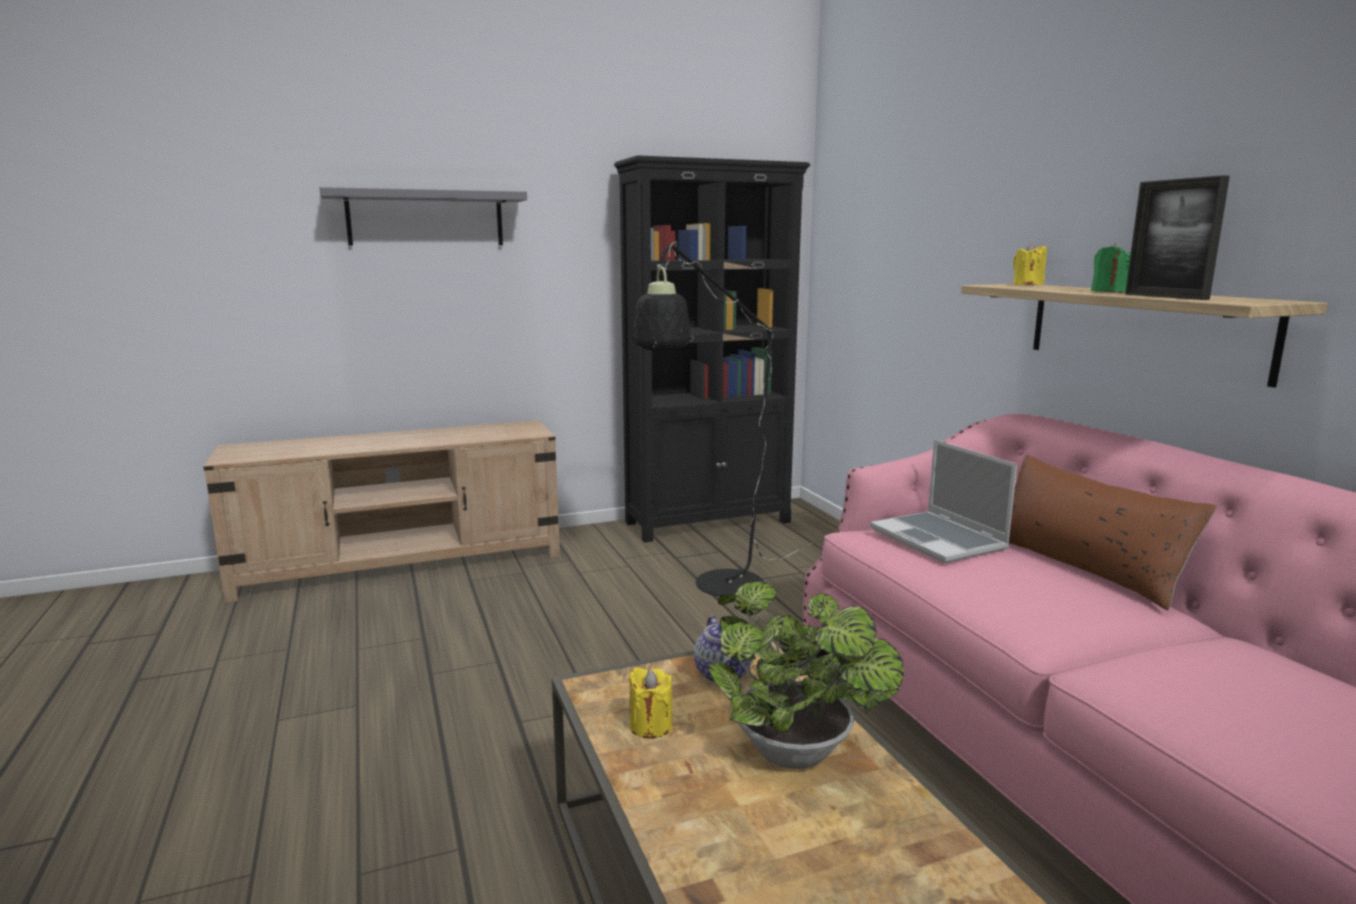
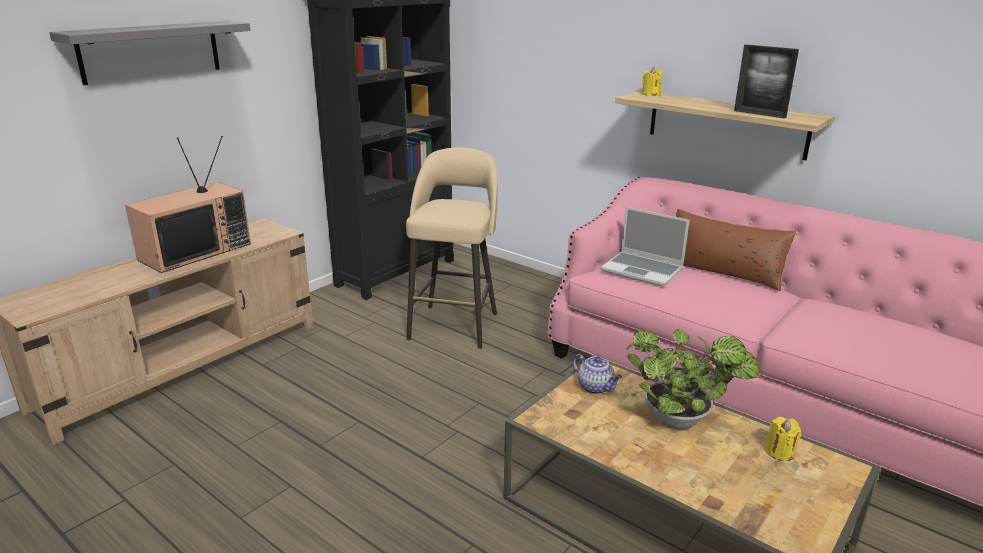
camera: 30 degrees left, 10 degrees up
(433, 435) = (195, 251): none -> television
(650, 726) = (594, 430): yellow candle -> yellow candle (779, 452)
(718, 589) = (454, 325): black floor lamp -> beige stool
(1108, 292) = (718, 106): green candle -> none

